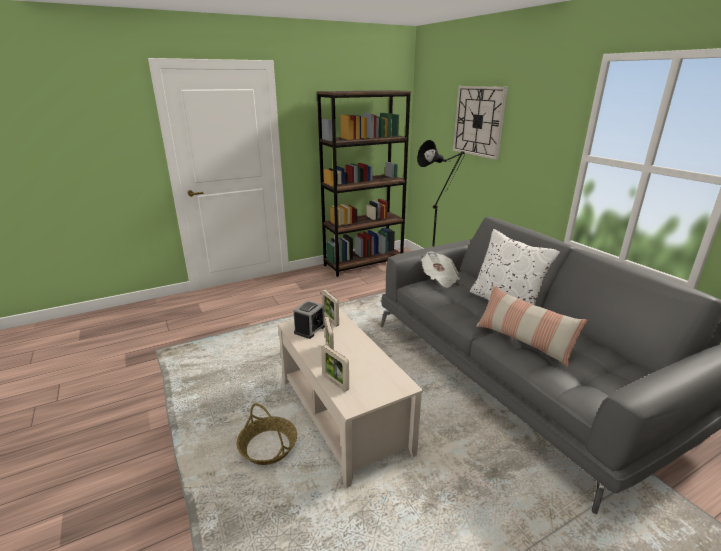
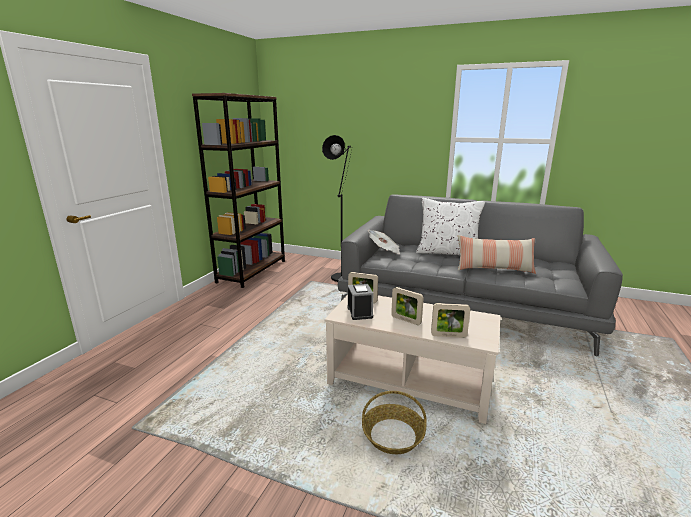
camera: 40 degrees left, 5 degrees down
(478, 121) = (347, 121): wall clock -> none

